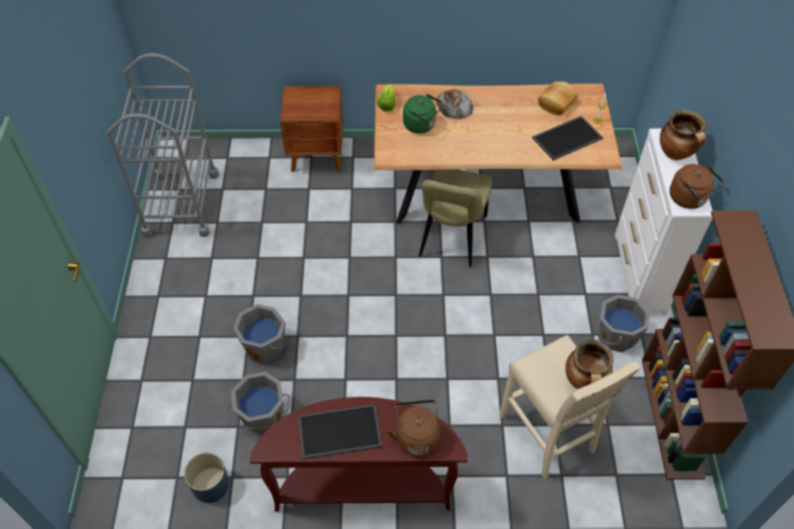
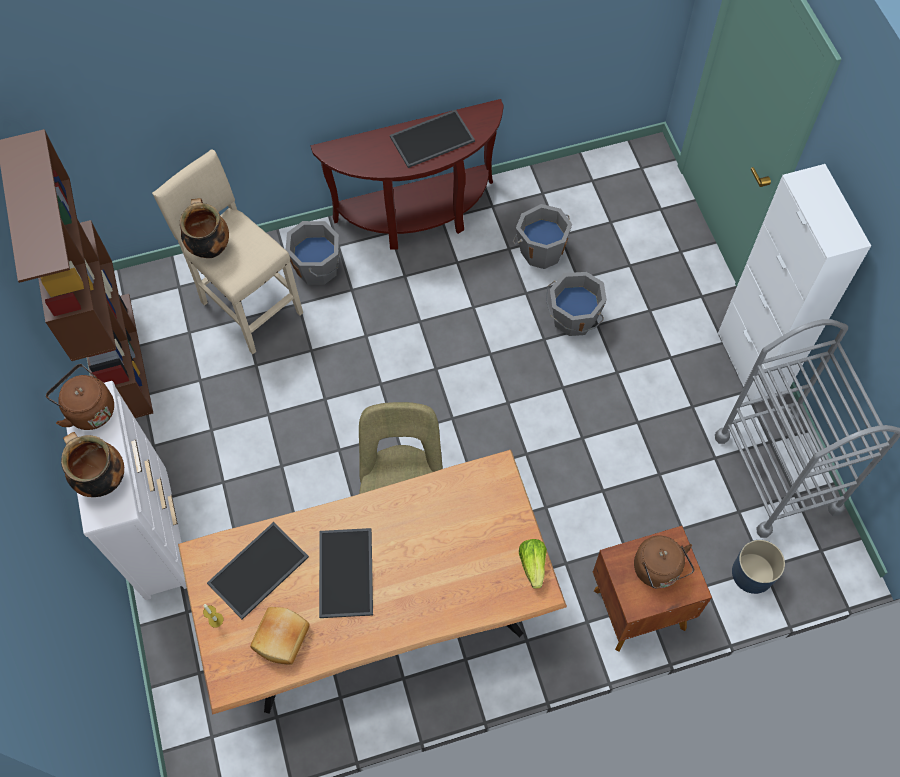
camera: 165 degrees right, 10 degrees up
(148, 276) = (751, 363): none -> white cabinet
(211, 485) = (558, 182): blue planter -> blue planter (752, 573)
(416, 435) = (361, 153): brown kettle -> brown kettle (658, 570)
(421, 125) = (470, 536): green kettle -> none
(454, 105) = (434, 591): bread -> none
(508, 124) = (347, 573): none -> tray
(615, 336) = (184, 435): grey bucket -> grey bucket (318, 268)

